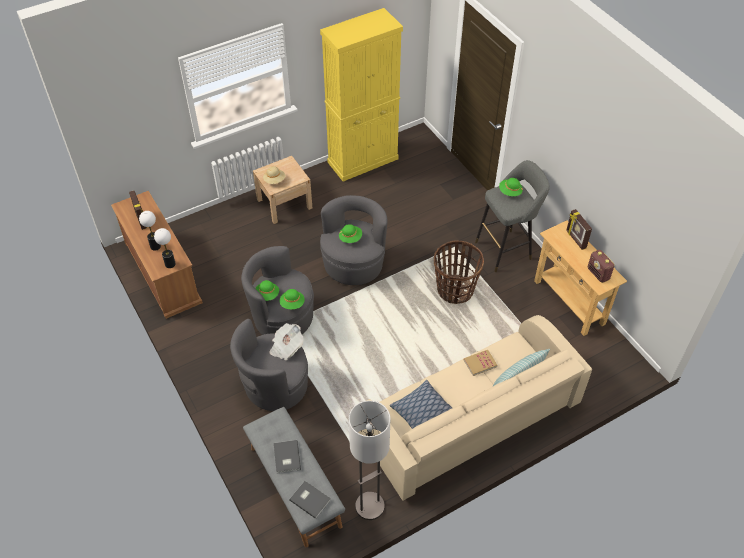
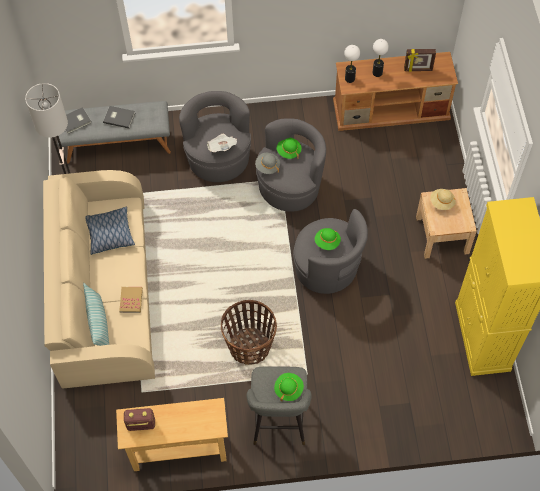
camera: 115 degrees right, 10 degrees up
(292, 304) = (267, 166): green hat -> grey hat
(575, 239) = (196, 428): picture frame -> none

